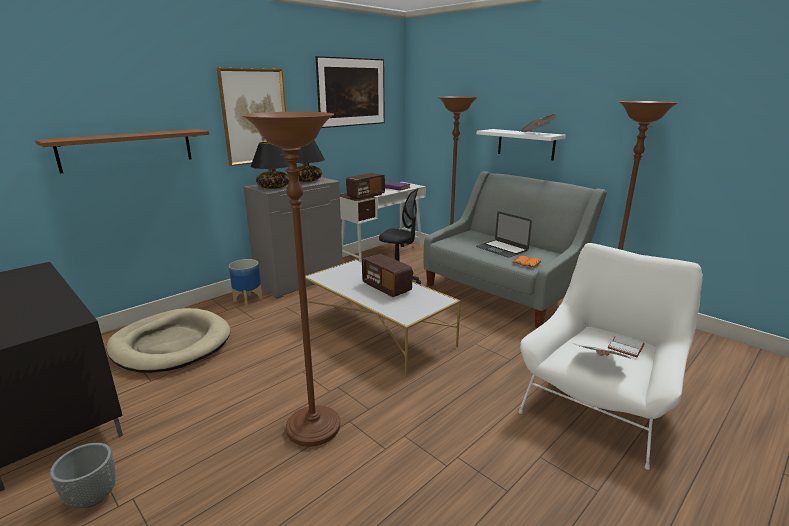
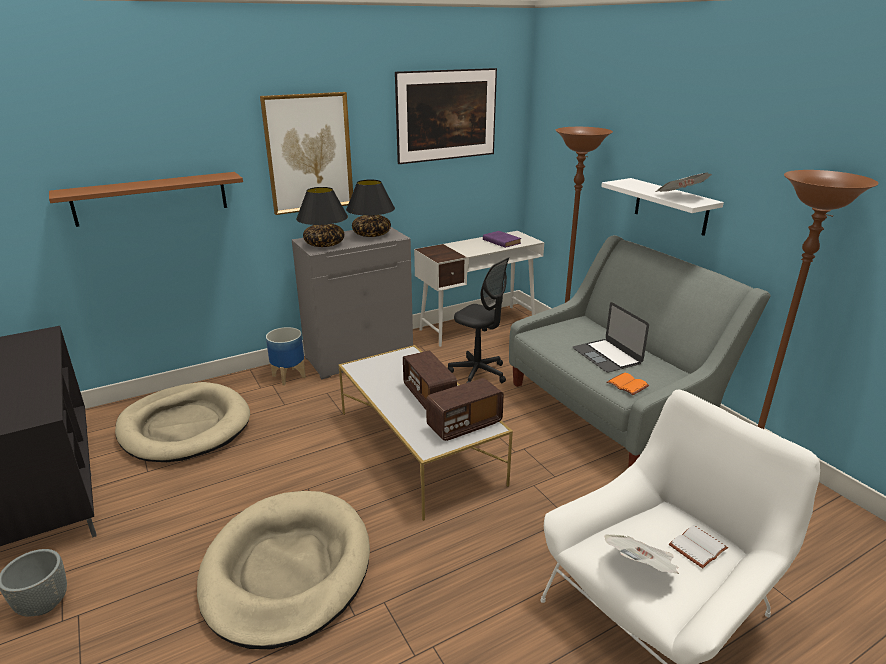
camera: 15 degrees right, 5 degrees up
(313, 428) = (287, 570): brown floor lamp -> beige dog bed
(366, 196) = (454, 254): radio -> radio (464, 425)

